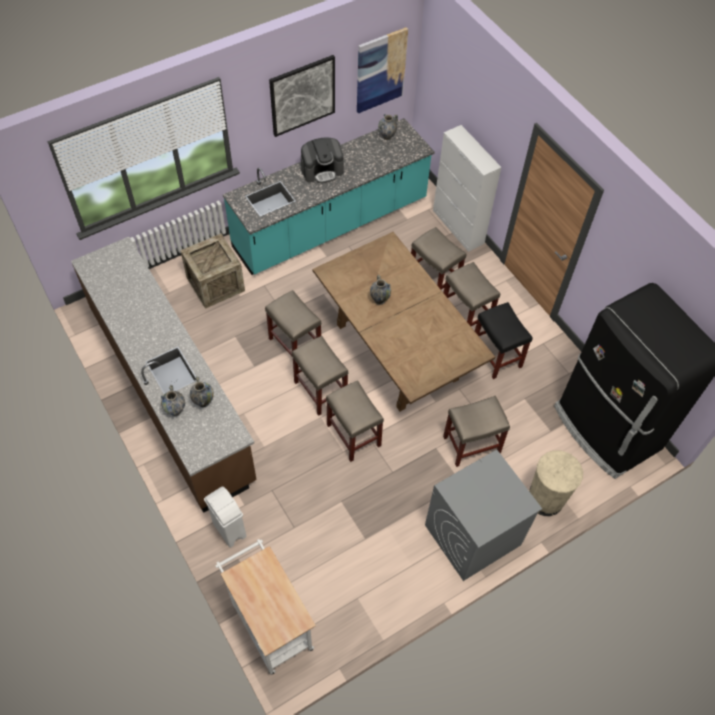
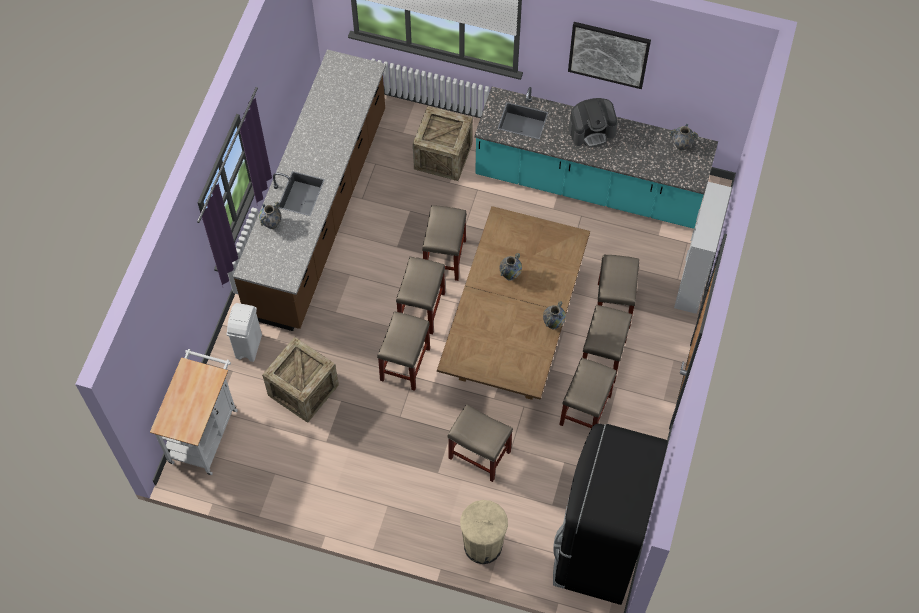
camera: 50 degrees right, 5 degrees up
(203, 402) = (296, 235): vase -> vase (553, 324)
(306, 520) = (303, 390): none -> crate
(322, 170) = (591, 131): coffee machine -> coffee machine turned 45 degrees counterclockwise
(380, 70) = (706, 83): picture -> none
(472, 535) = (399, 514): grey washing machine -> none
(497, 356) = (585, 411): black stool -> beige stool

